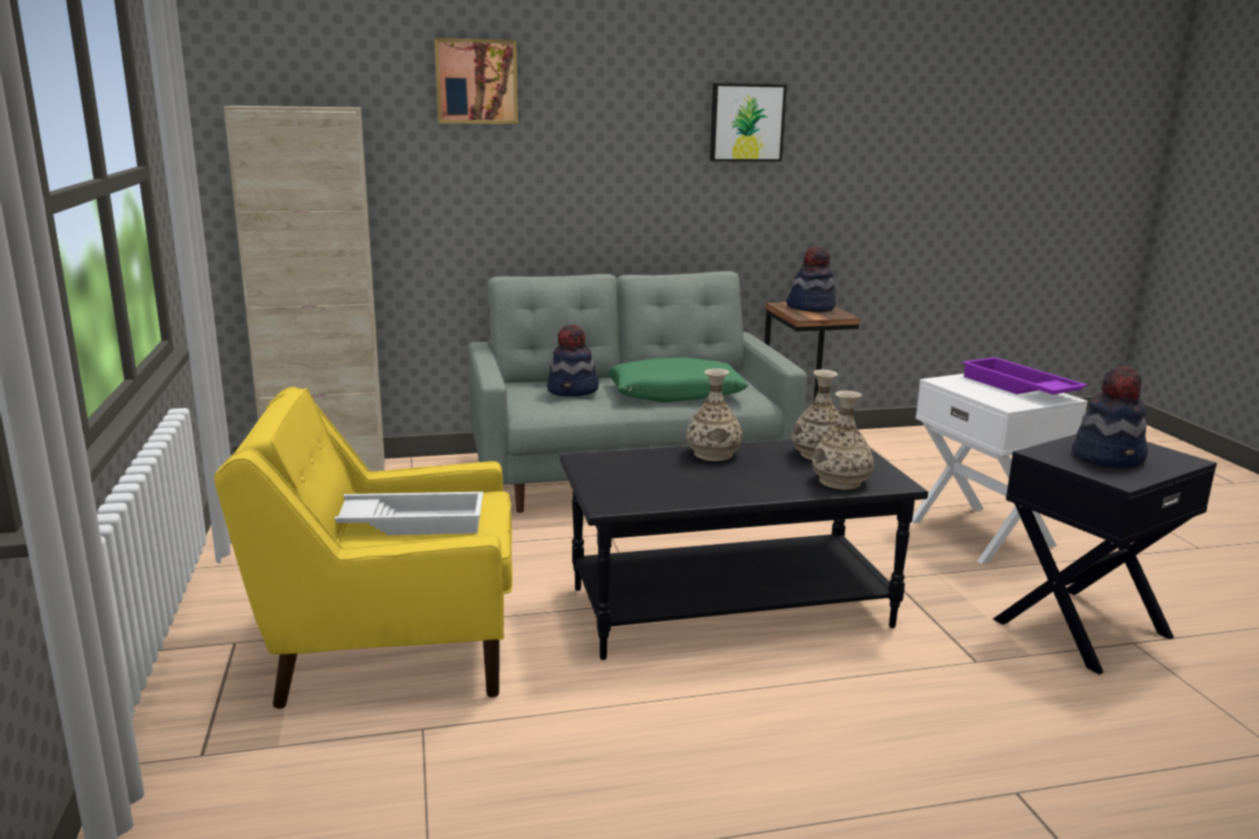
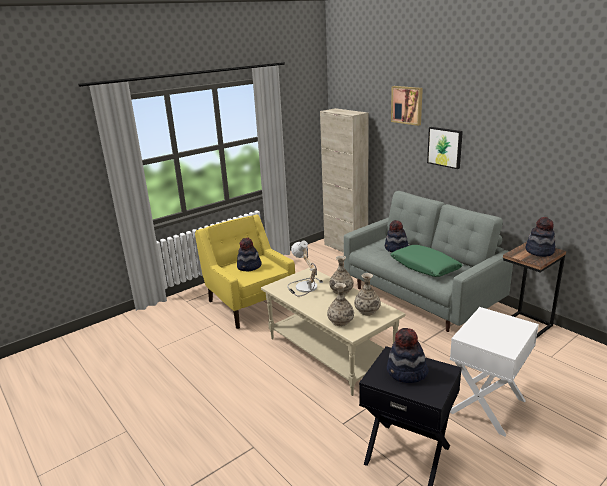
camera: 65 degrees right, 5 degrees up
(410, 522) = (249, 267): white tray -> hat
(652, 478) = (303, 287): none -> table lamp
(730, 606) = (331, 352): black coffee table -> beige coffee table
(746, 122) = (527, 137): picture -> picture (445, 147)
(1017, 387) = (506, 335): purple tray -> none

